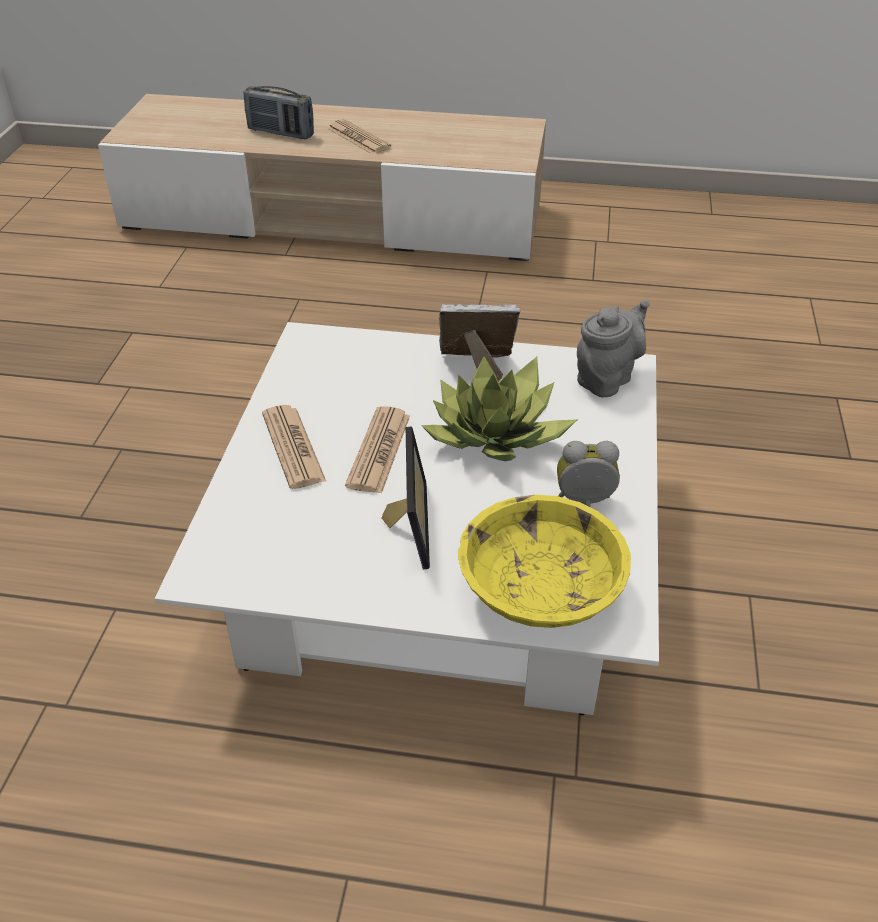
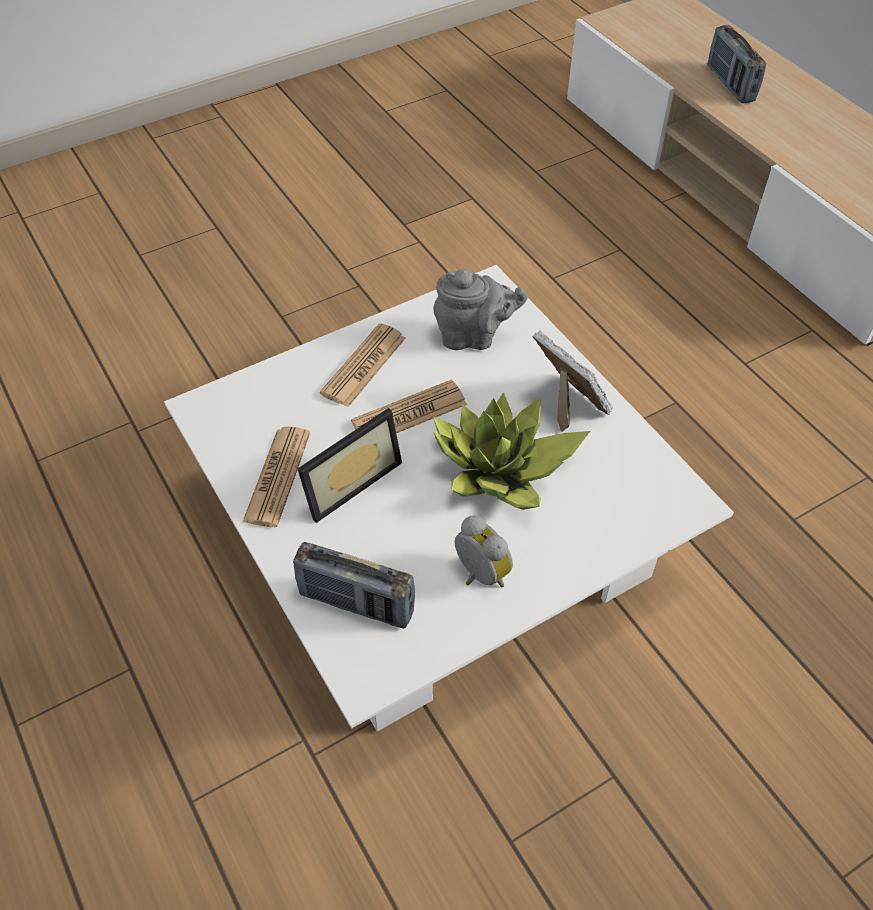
camera: 50 degrees right, 10 degrees up
(358, 138) = (790, 127): newspaper -> newspaper (277, 477)
(540, 589) = (356, 603): yellow bowl -> radio
(607, 378) = (656, 497): grey teapot -> grey teapot (474, 337)

